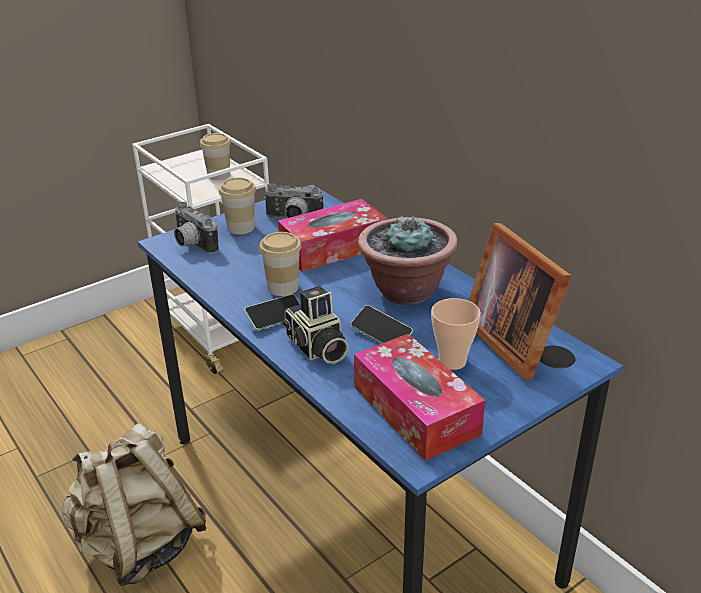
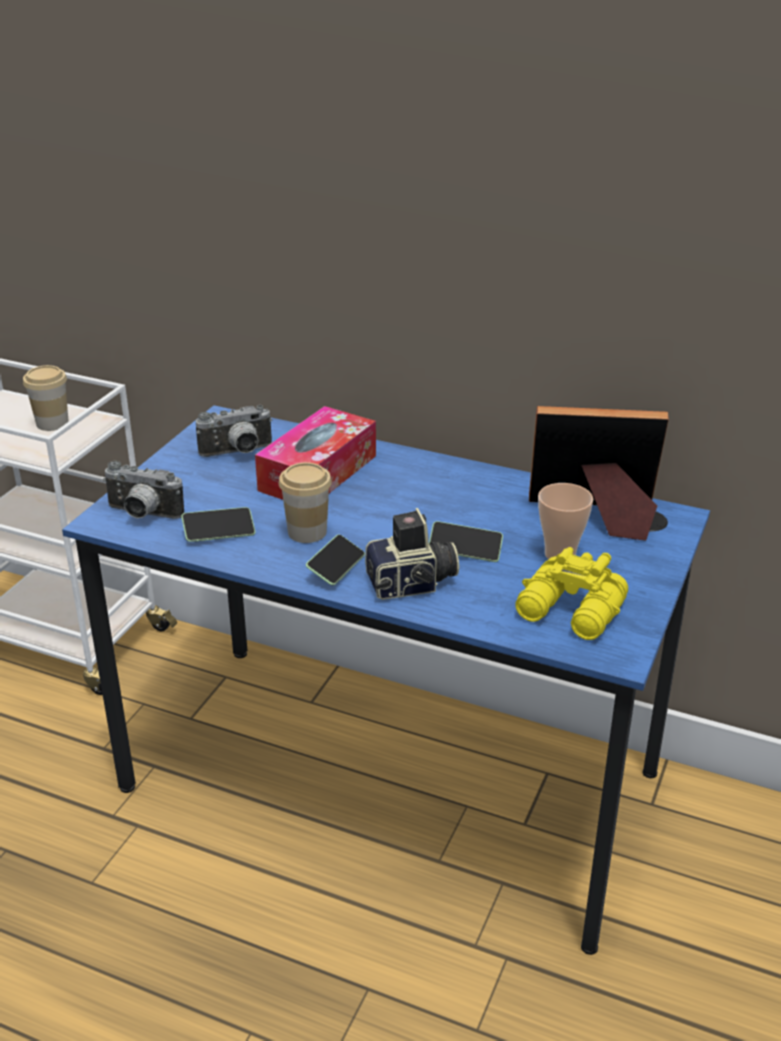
camera: 30 degrees left, 0 degrees up
(139, 545) = (169, 928): beige backpack -> none
(226, 271) = (219, 533): none -> phone
(241, 227) = (181, 478): cup -> none
(316, 348) = (412, 584): camera -> camera turned 45 degrees counterclockwise
(405, 291) = (444, 497): potted plant -> none
(415, 410) = (571, 612): tissue box -> yellow binoculars
(512, 340) = (596, 516): picture frame -> picture frame turned 150 degrees clockwise

